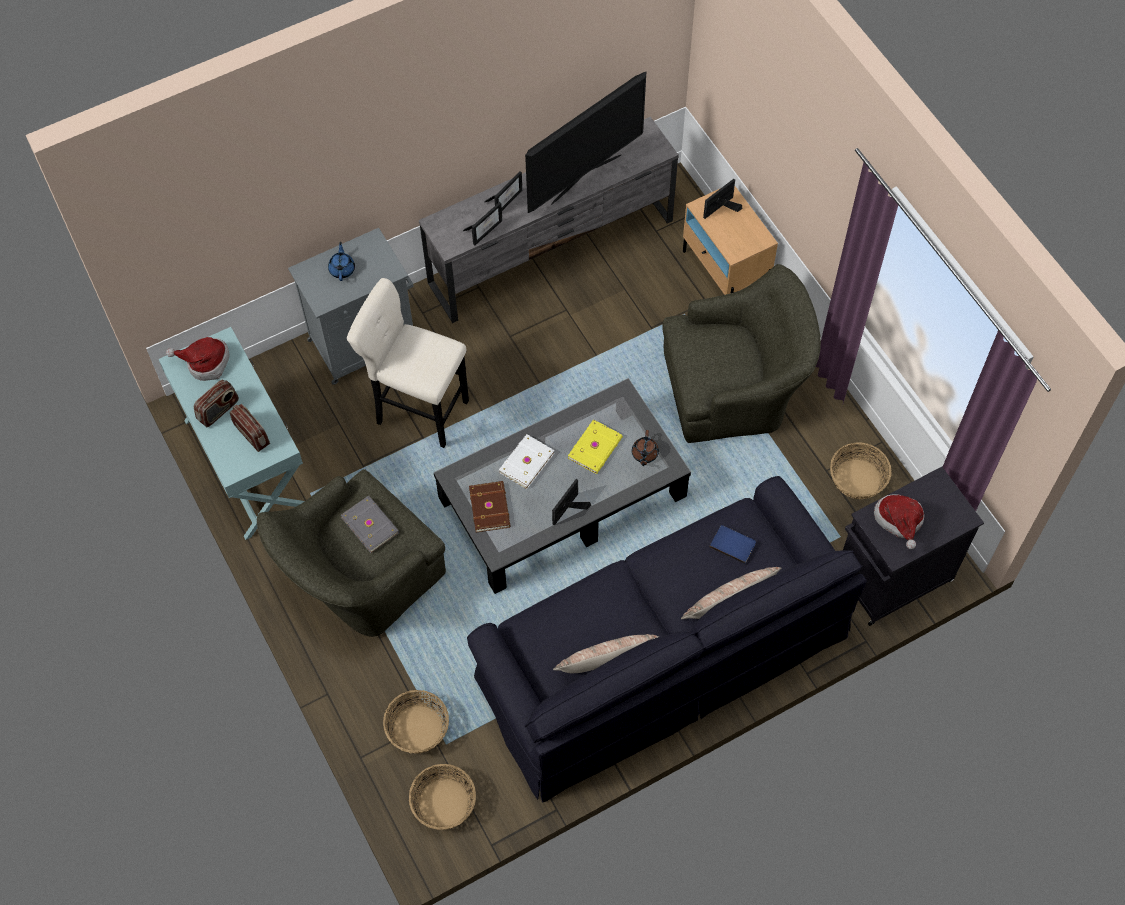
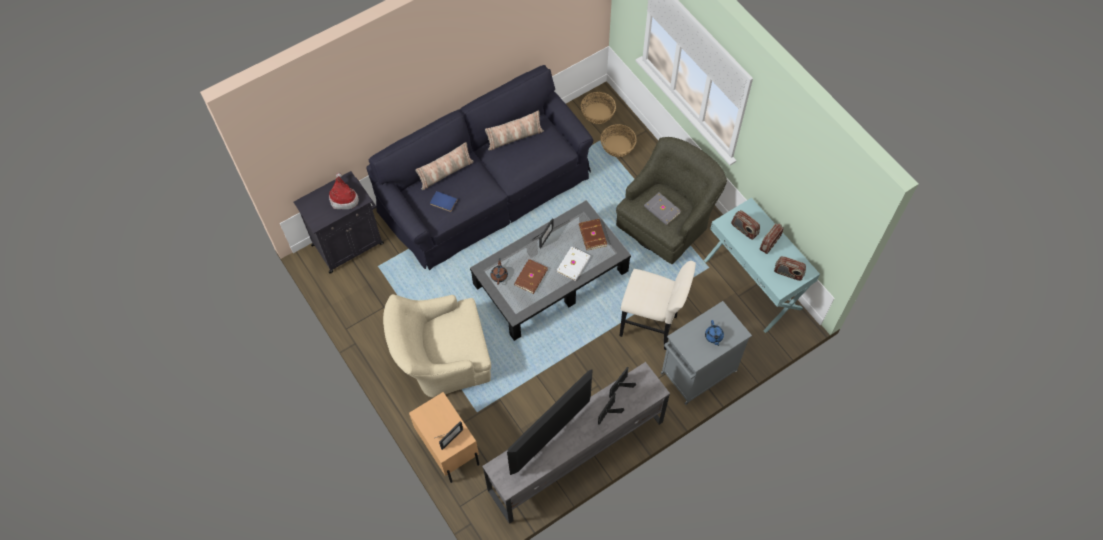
camera: 175 degrees right, 0 degrees up
(205, 363) = (788, 273): hat -> radio
(596, 448) = (530, 277): yellow book -> brown book
(735, 388) = (441, 358): green armchair -> beige armchair
(858, 479) = (364, 303): basket -> none

